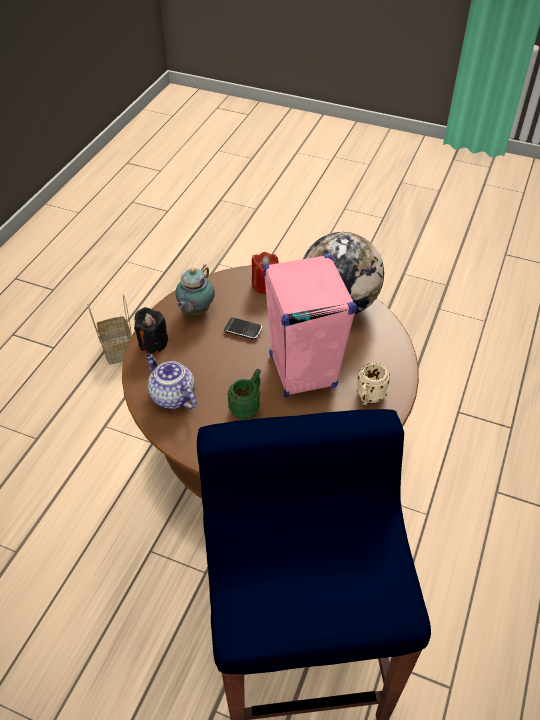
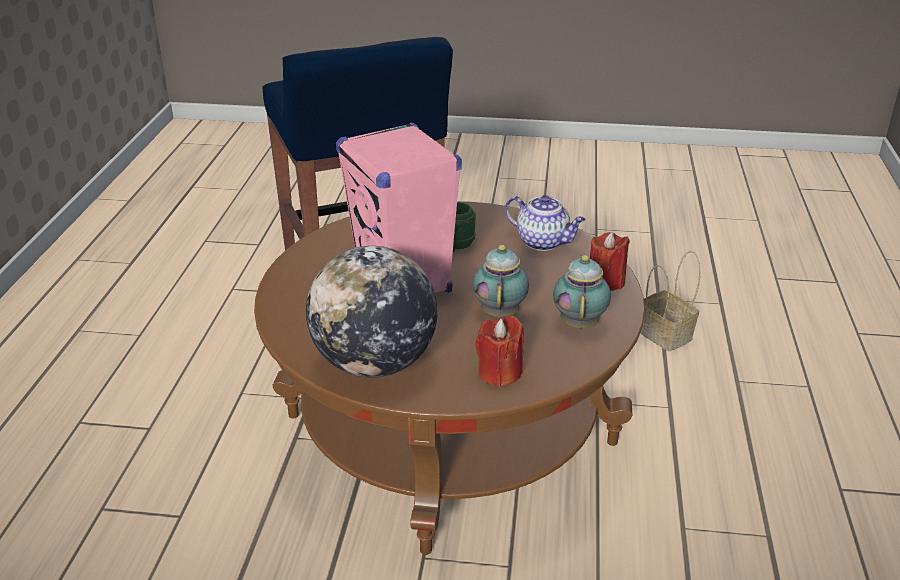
camera: 165 degrees right, 15 degrees down
(117, 349) = (745, 506): basket -> basket (666, 335)
(153, 343) = (606, 281): black candle -> red candle
(243, 330) = (500, 311): phone -> teapot
(368, 398) = (317, 272): beige mug -> none

